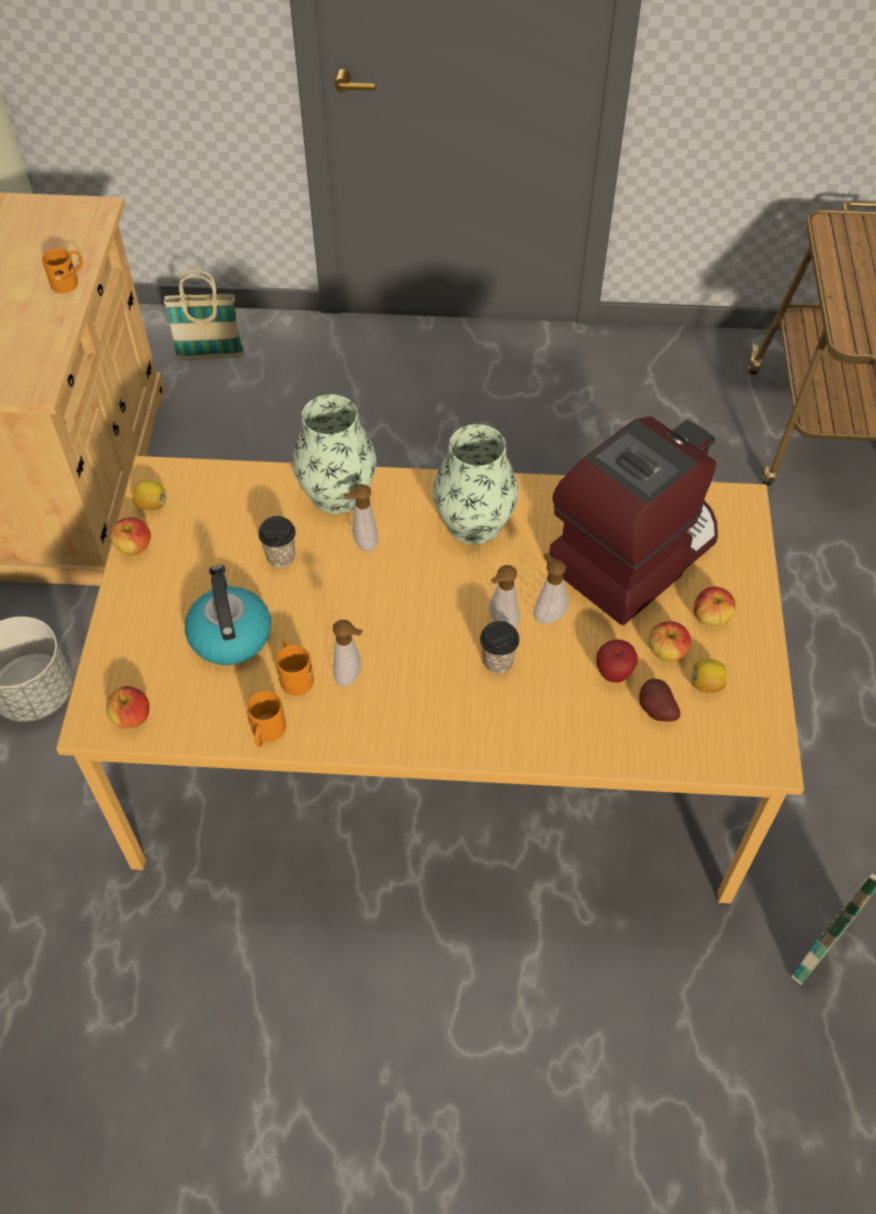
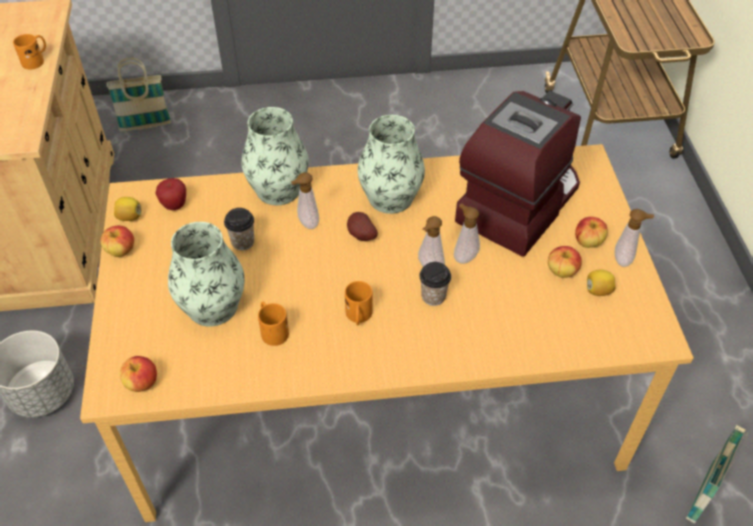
camera: 10 degrees left, 5 degrees down
(230, 634) = (212, 306): kettle -> vase
(267, 734) = (258, 379): orange mug -> orange mug (359, 317)
(351, 676) = (318, 324): soap dispenser -> soap dispenser (624, 260)
(613, 674) = (525, 293): apple -> apple (174, 206)
(655, 710) = (564, 316): potato -> potato (360, 236)

